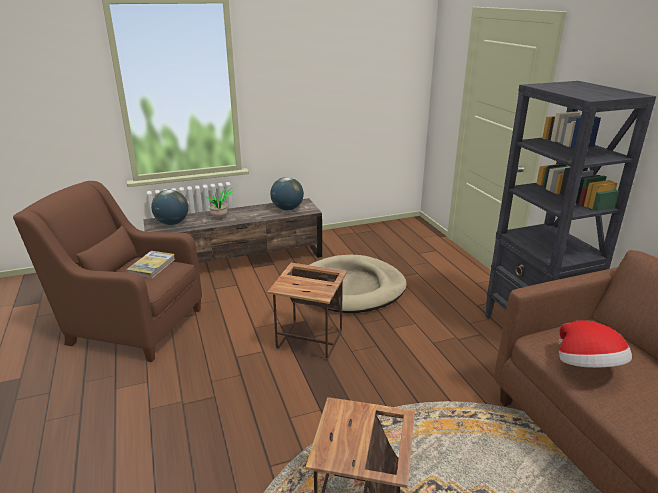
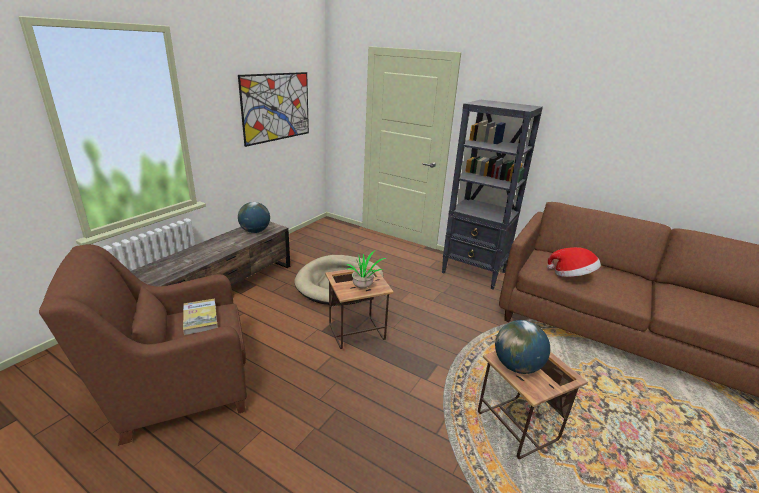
camera: 40 degrees left, 0 degrees up
(172, 223) = (155, 273): globe -> globe (517, 366)
(220, 217) = (201, 254): potted plant -> potted plant (364, 287)
(353, 79) = (276, 107): none -> picture

